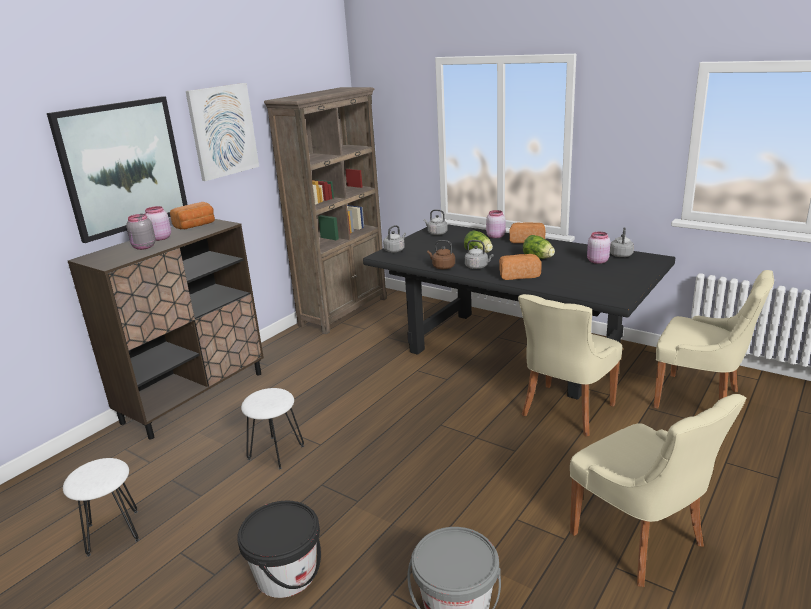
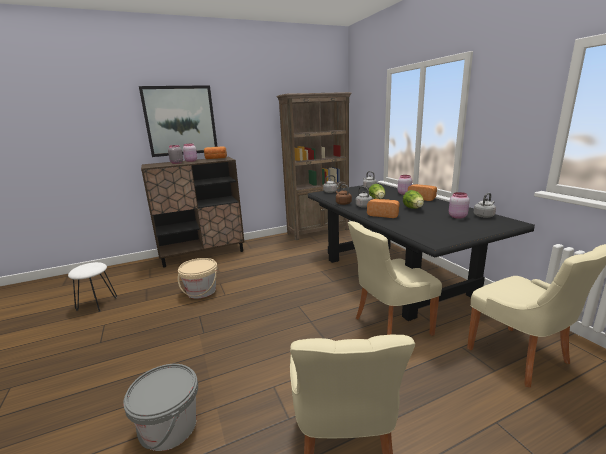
camera: 30 degrees right, 5 degrees down
(223, 131) = (247, 110): picture -> none
(276, 452) = (201, 291): white stool -> beige bucket
(286, 574) = (124, 357): black bucket -> none

